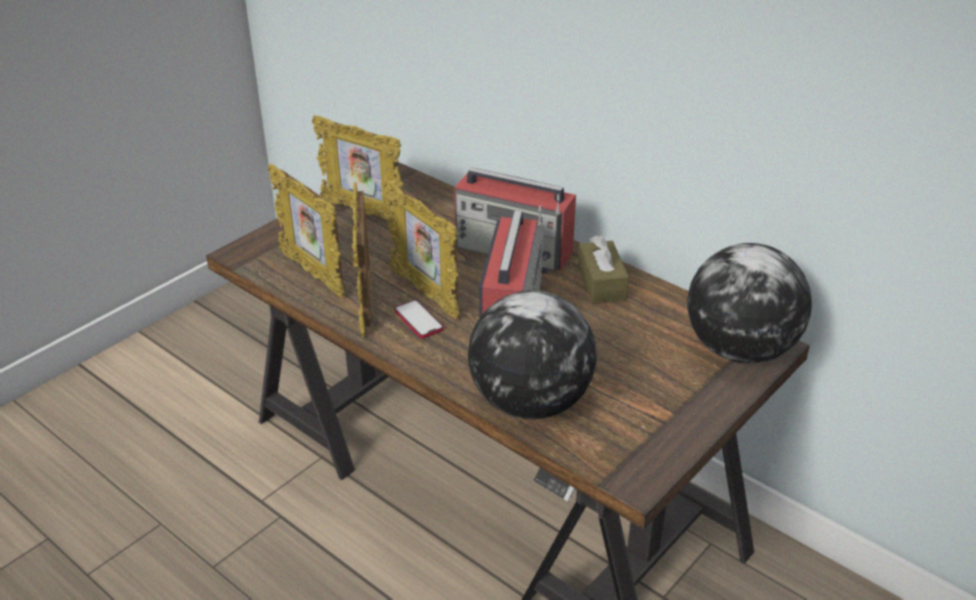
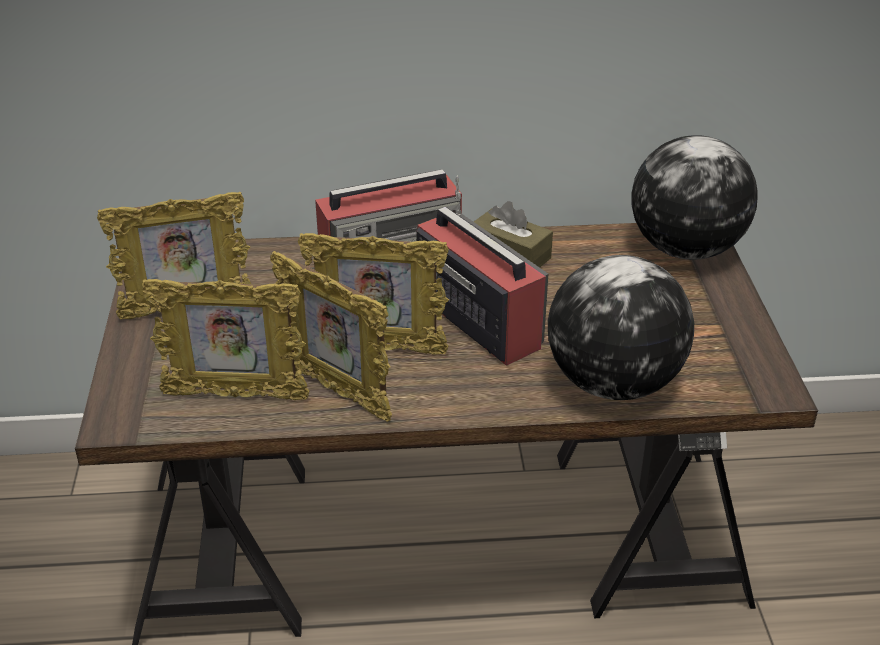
camera: 45 degrees left, 0 degrees up
(418, 320) = (411, 375): phone -> none

